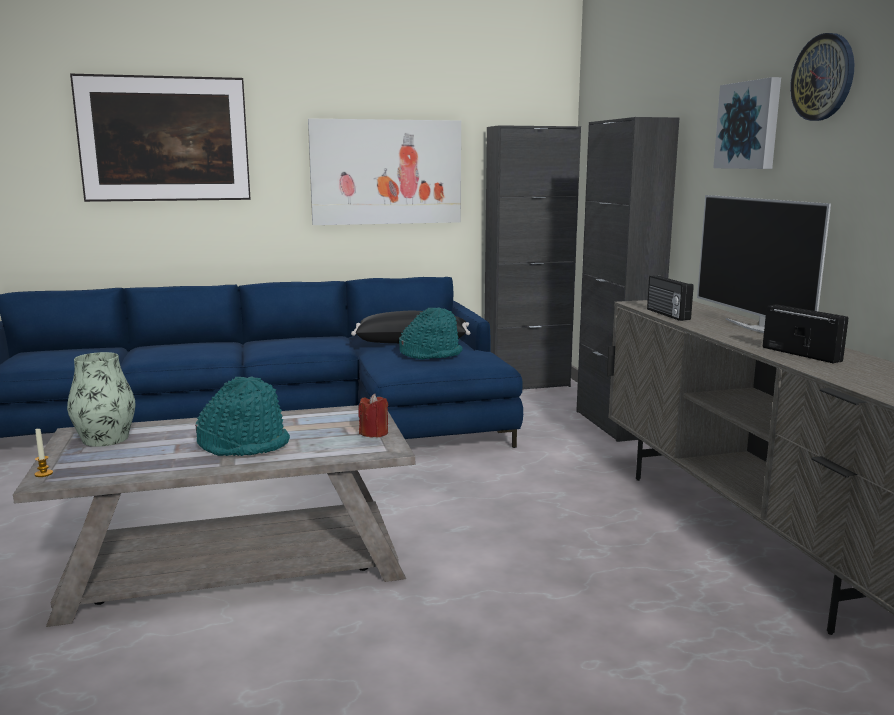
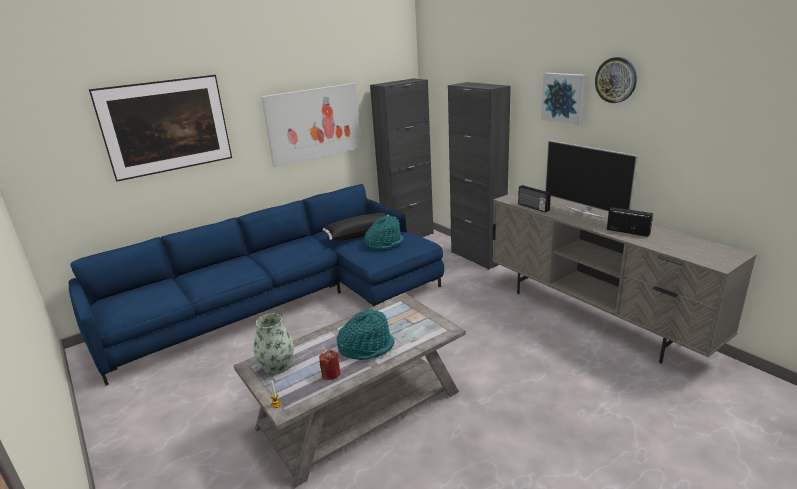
camera: 20 degrees left, 10 degrees up
(374, 433) = (426, 319): red candle -> red candle (331, 374)

